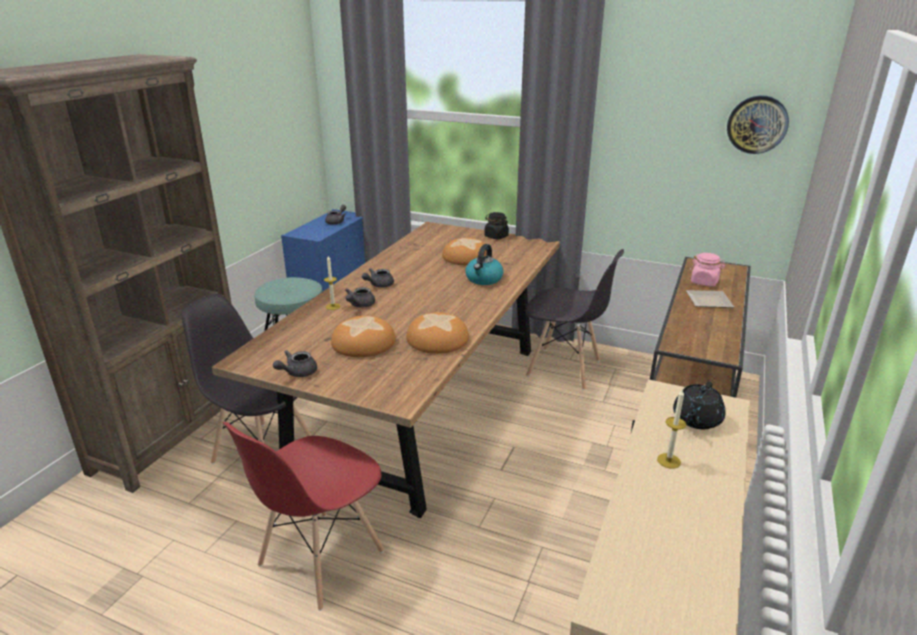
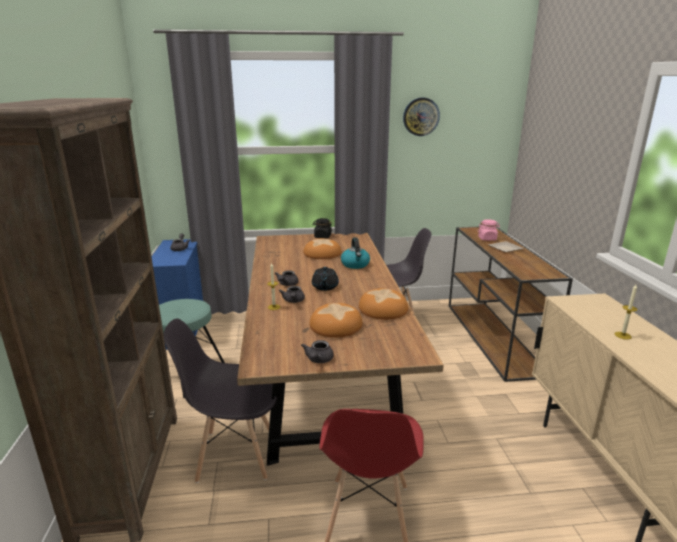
camera: 30 degrees left, 5 degrees down
(696, 420) = (600, 310): black teapot -> black teapot (325, 287)
(757, 124) = (485, 136): wall clock -> wall clock (421, 116)

